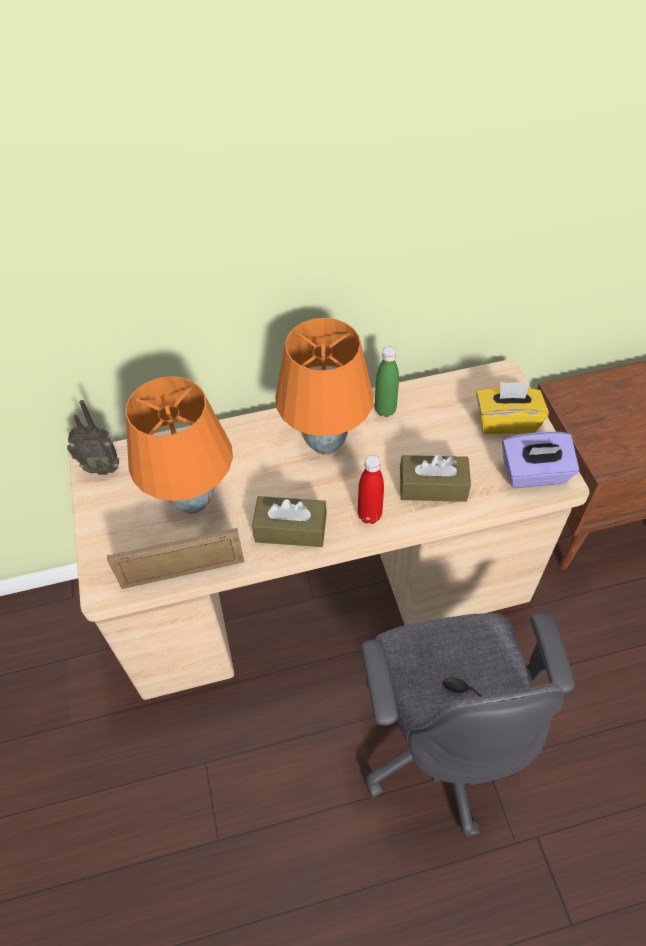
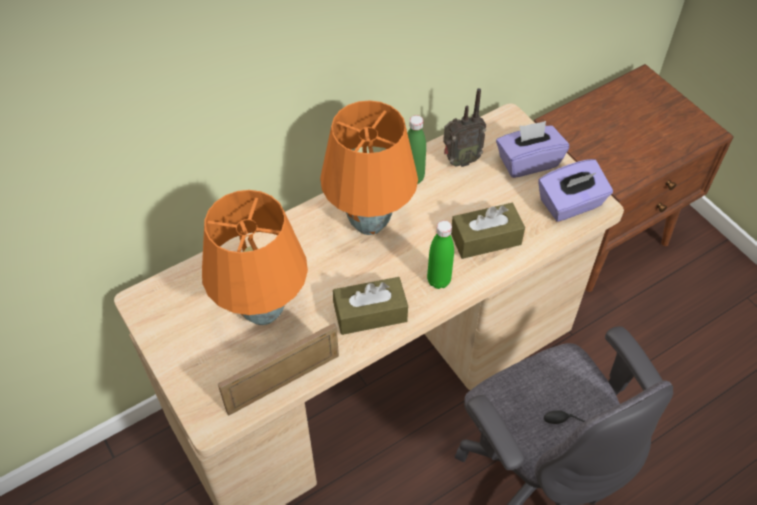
camera: 20 degrees left, 0 degrees up
(101, 467) = (154, 304): radio -> radio (459, 160)
(369, 515) = (438, 280): red bottle -> green bottle
(506, 421) = (528, 162): yellow tissue box -> purple tissue box

